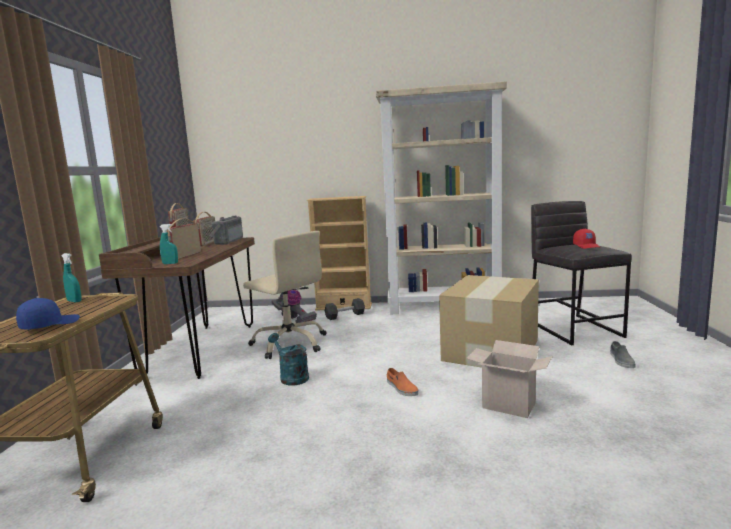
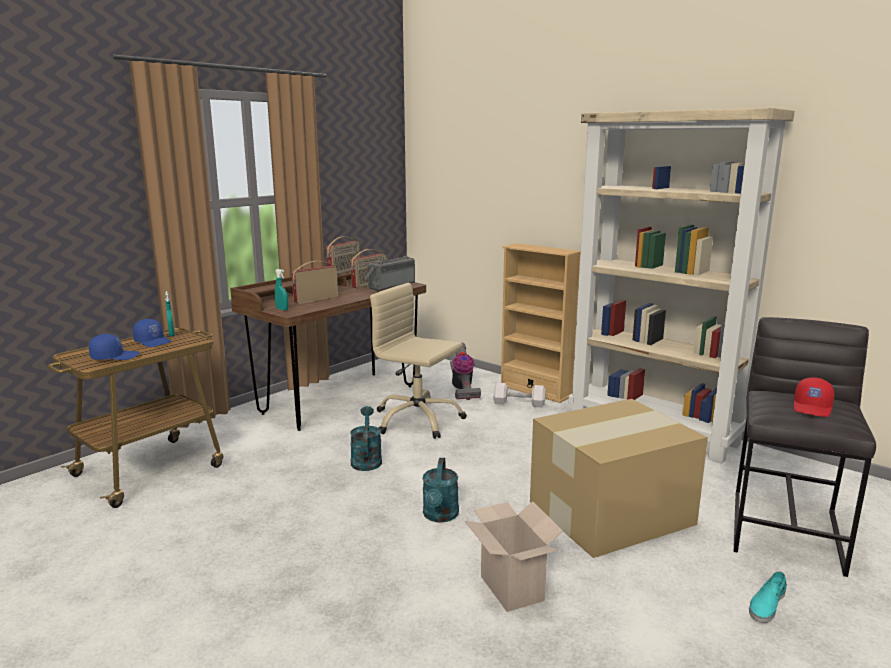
camera: 35 degrees right, 5 degrees up
(65, 308) = (153, 342): none -> blue cap
(290, 343) = (417, 420): beige office chair -> beige office chair turned 135 degrees clockwise
(345, 316) = (519, 403): black dumbbell -> white dumbbell
(401, 388) = (440, 516): orange shoe -> turquoise watering can
(621, 360) = (767, 604): grey shoe -> turquoise shoe

